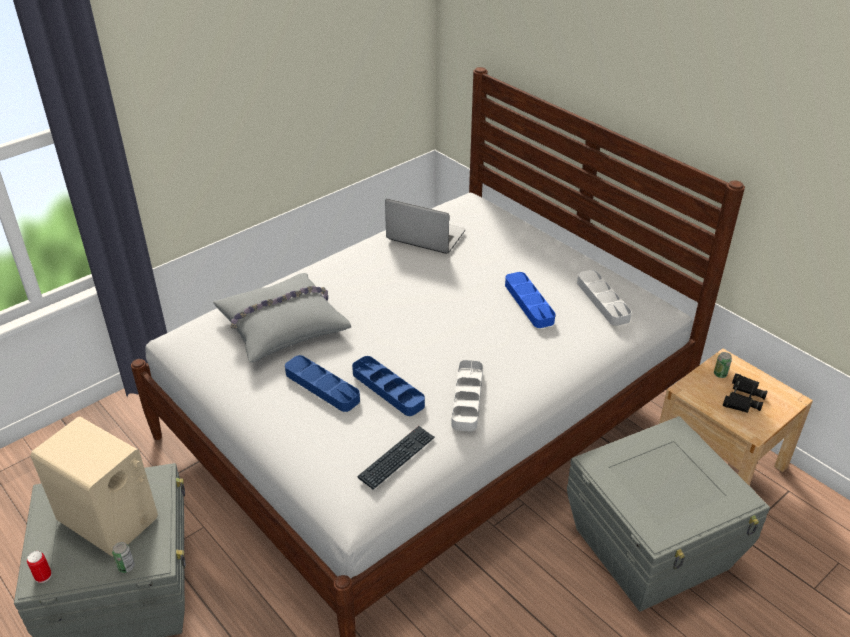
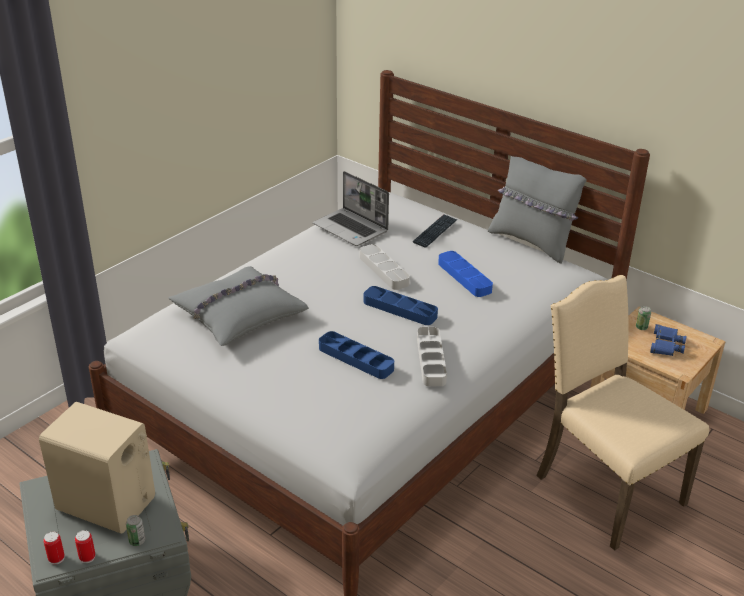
camera: 10 degrees left, 5 degrees down
(73, 579) = (87, 557): none -> can
(322, 387) = (293, 362): blue tray -> blue tray (400, 309)
(397, 458) = (381, 414): keyboard -> keyboard (435, 232)
(424, 236) = (351, 229): laptop -> laptop turned 150 degrees counterclockwise
(602, 301) = (530, 270): grey tray -> grey tray (383, 270)
(614, 267) = (532, 242): none -> grey pillow
(652, 549) = (605, 489): grey storage box -> beige chair
(743, 398) = (665, 345): black binoculars -> blue binoculars

